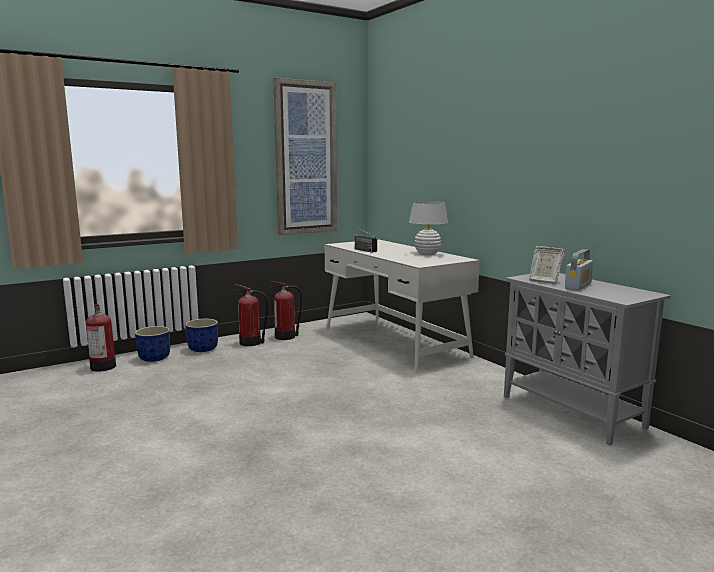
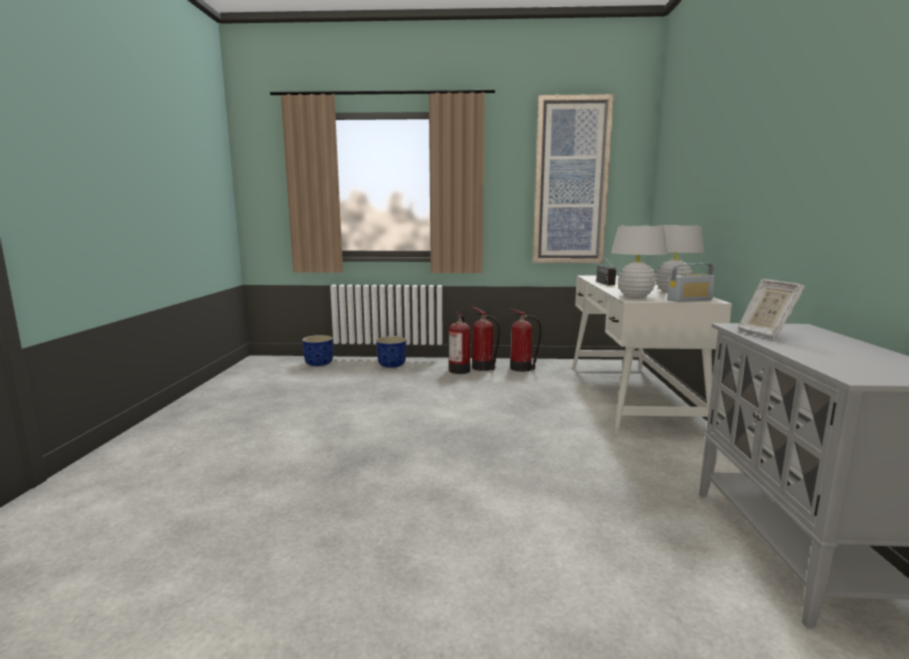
camera: 35 degrees right, 0 degrees up
(103, 366) = (350, 363): fire extinguisher -> fire extinguisher (459, 370)
(203, 348) = (437, 365): blue planter -> blue planter (319, 363)
(413, 261) = (635, 296): none -> white table lamp
(578, 286) = (812, 346): radio -> radio (689, 299)

